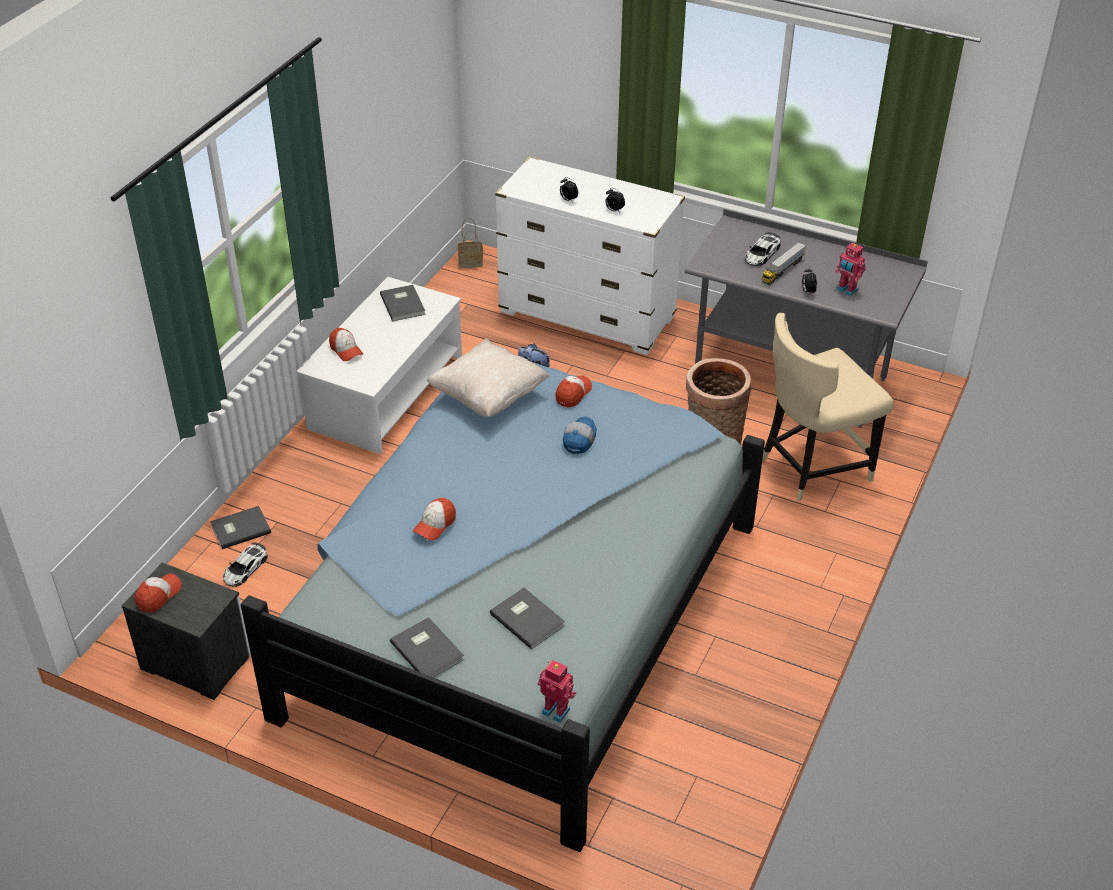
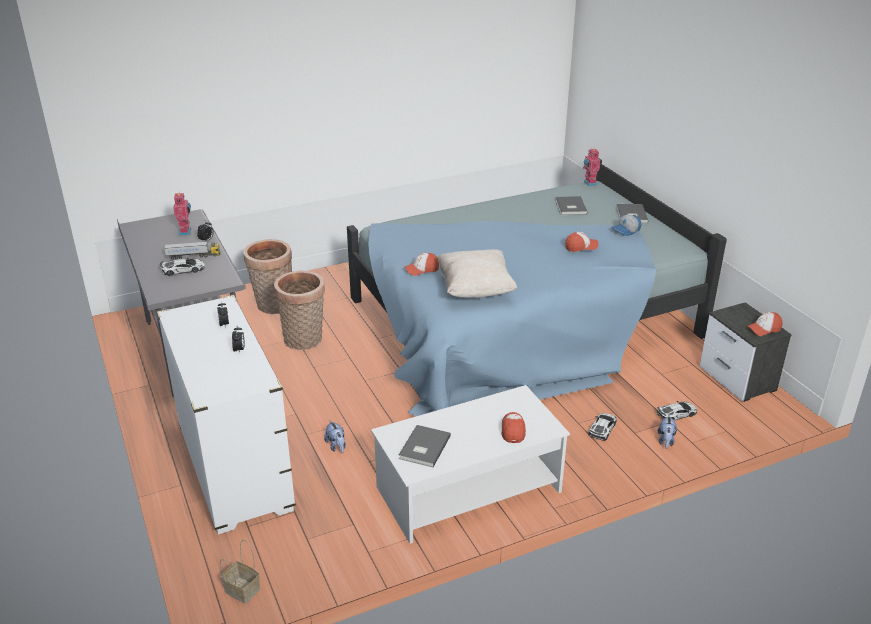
camera: 140 degrees left, 10 degrees down
(239, 528) = (665, 441): grey book -> plush toy
(312, 509) = (602, 429): none -> toy car
(578, 439) = (452, 249): cap -> cap (626, 231)
(811, 467) = (273, 306): beige chair -> basket

